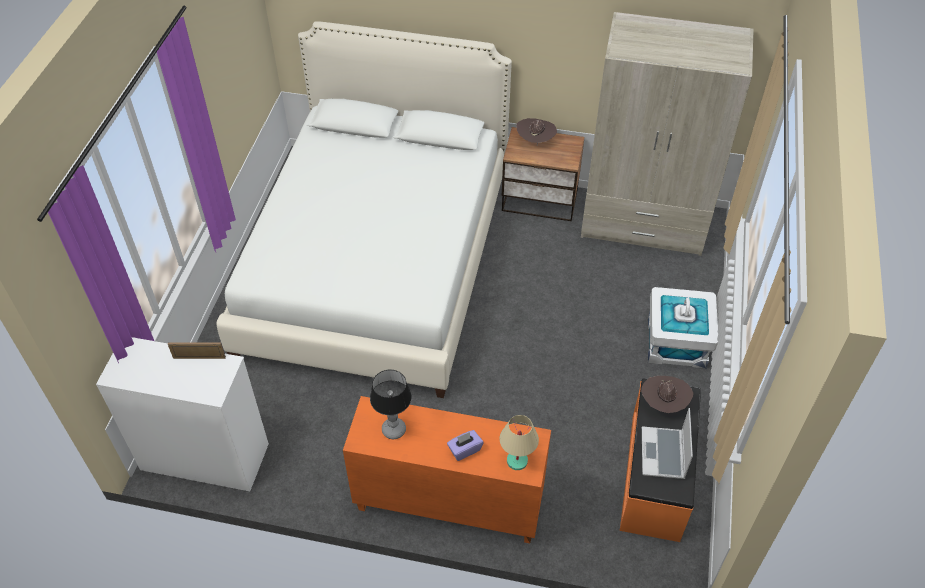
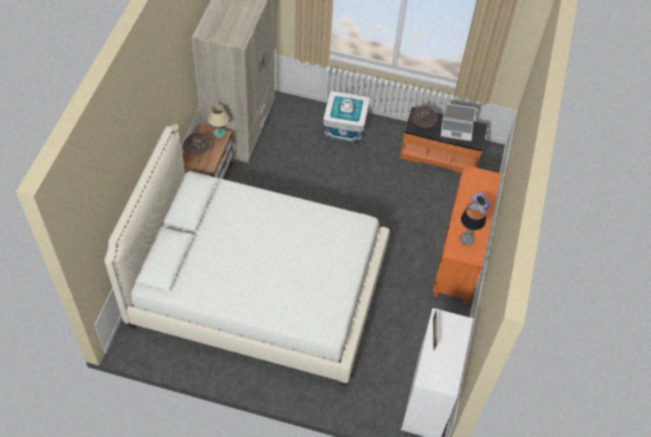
camera: 90 degrees left, 5 degrees up
(517, 461) = (485, 182): beige table lamp -> beige table lamp (219, 133)

